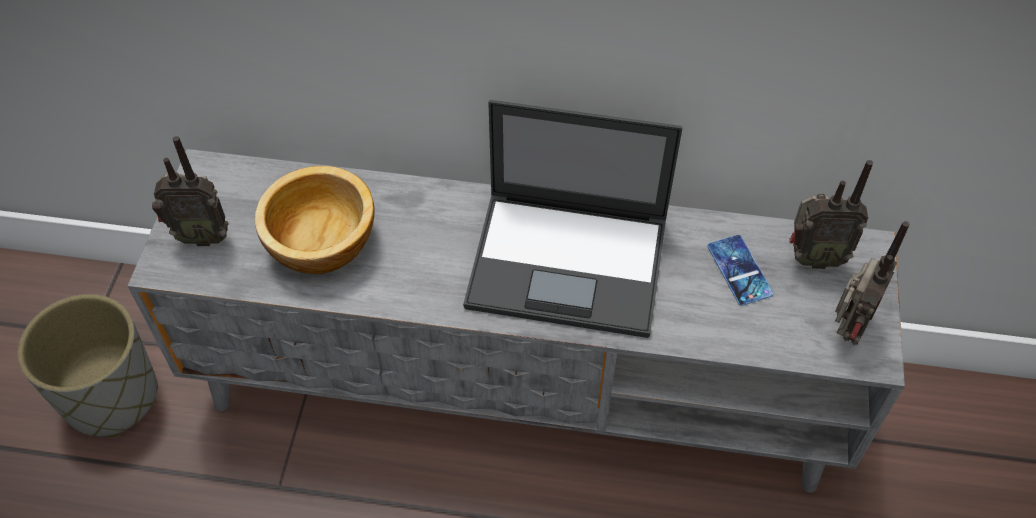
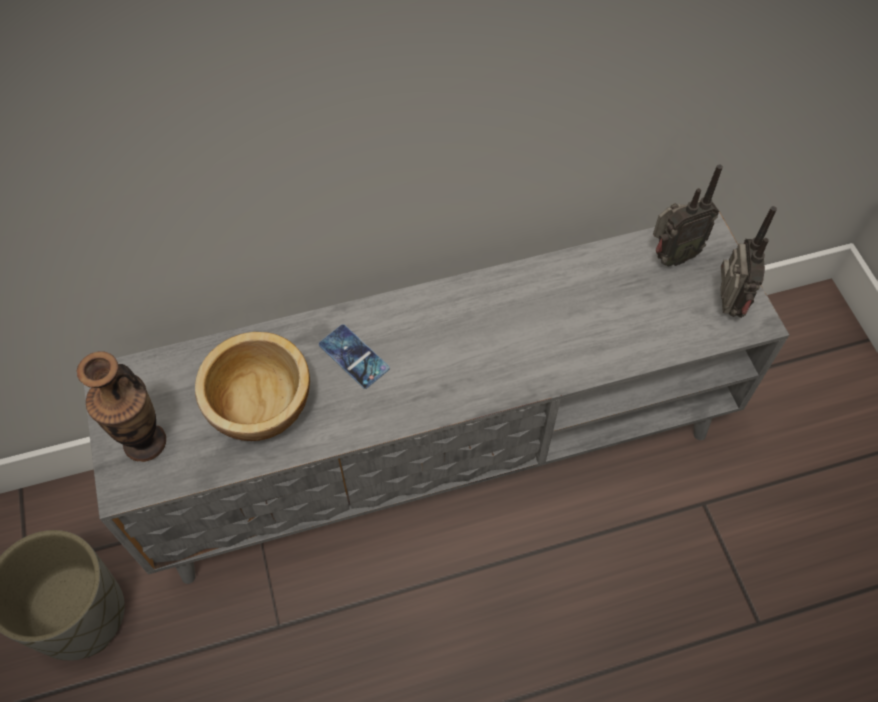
camera: 25 degrees left, 5 degrees up
(202, 235) = (144, 442): radio -> vase
(570, 263) = (484, 337): laptop -> none
(739, 270) = (621, 289): phone -> phone (354, 356)

